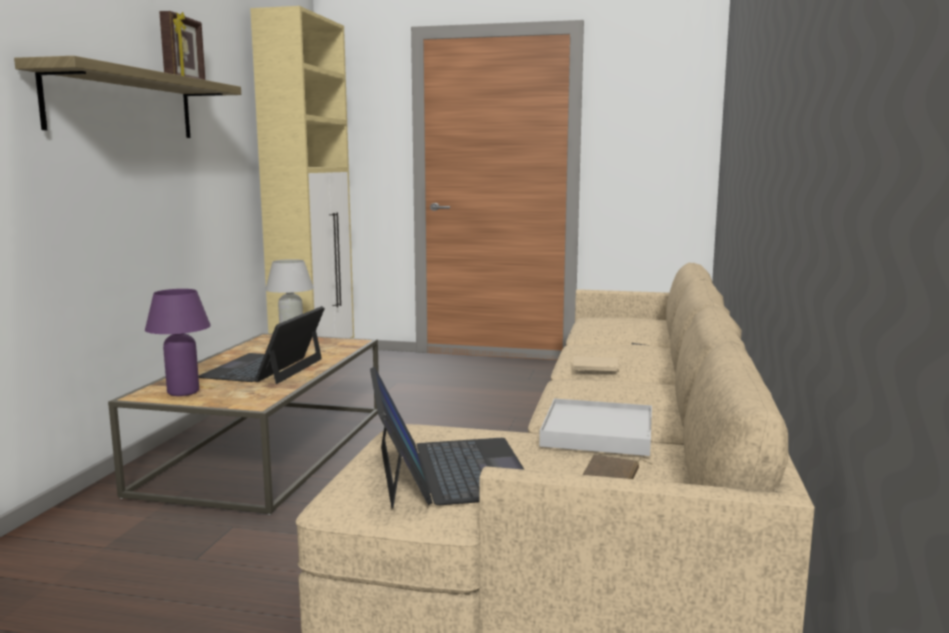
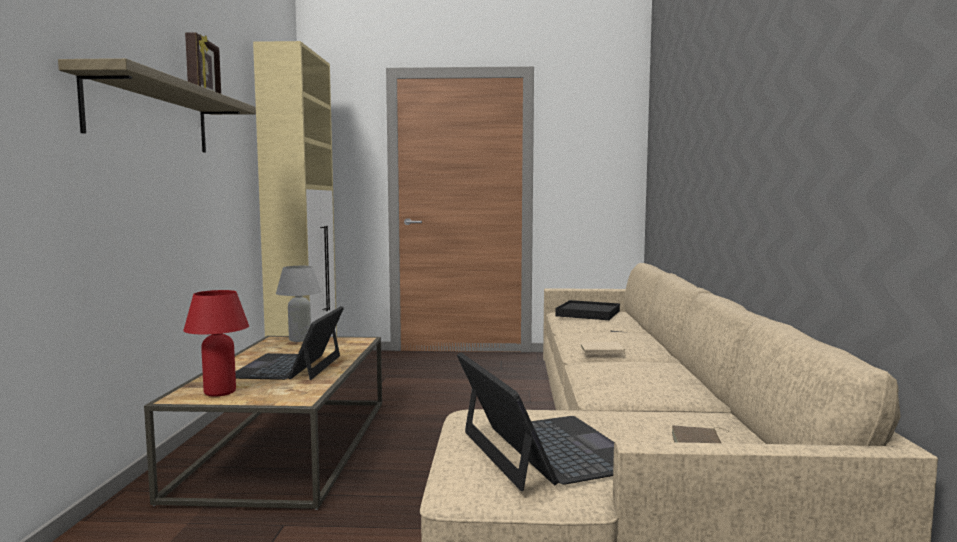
camera: 10 degrees left, 5 degrees down
(183, 392) = (220, 392): purple table lamp -> red table lamp
(598, 432) = (652, 406): white tray -> none
(618, 321) = (588, 313): none -> black tray

